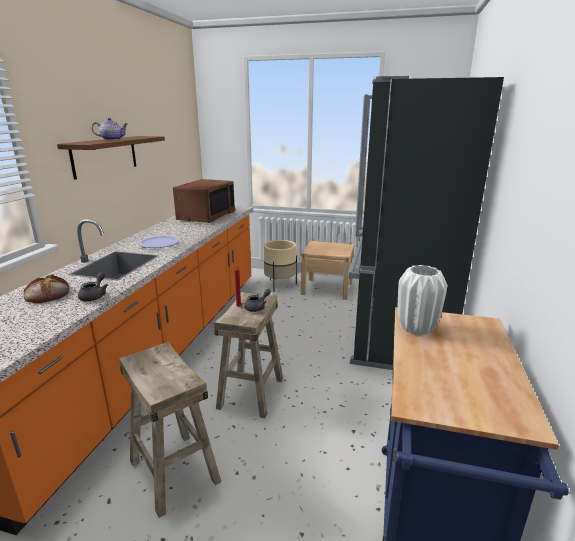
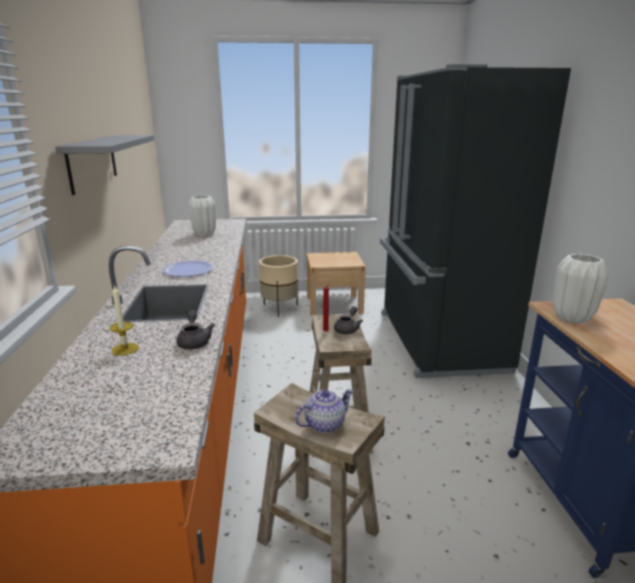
camera: 20 degrees left, 0 degrees up
(48, 294) = (125, 349): bread -> candle
(105, 156) = (92, 162): brown shelf -> grey shelf
(112, 139) = (108, 139): teapot -> teapot (324, 424)
(205, 216) = (204, 234): brown microwave -> white vase

